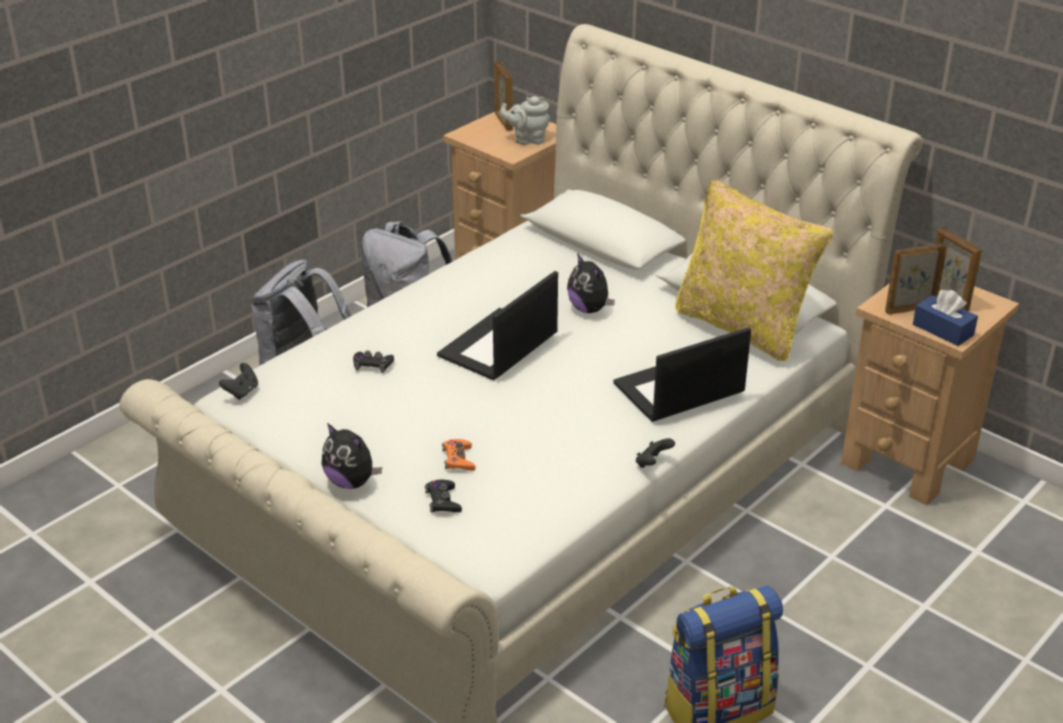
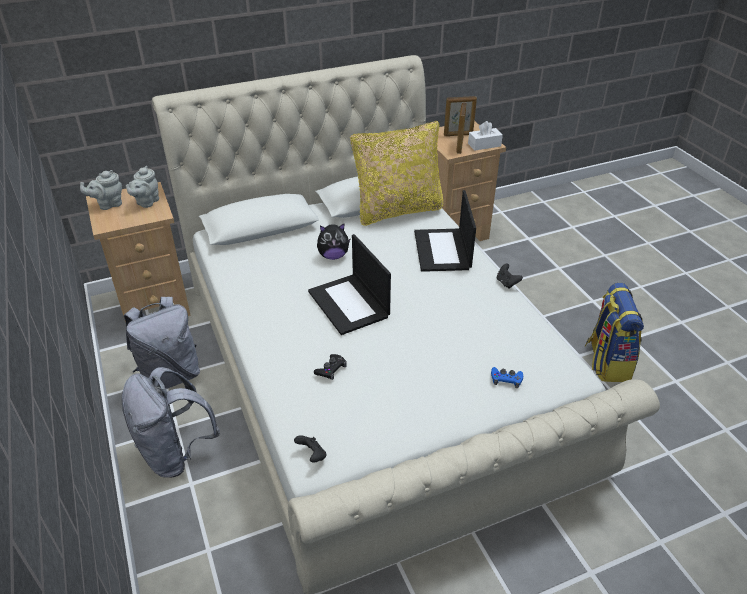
camera: 65 degrees left, 5 degrees up
(351, 482) = (461, 420): plush toy -> none
(443, 501) = (506, 379): black game controller -> blue game controller
(458, 459) = (463, 360): orange game controller -> none
(503, 122) = (108, 204): picture frame -> grey teapot
(943, 330) = (484, 145): blue tissue box -> white tissue box

